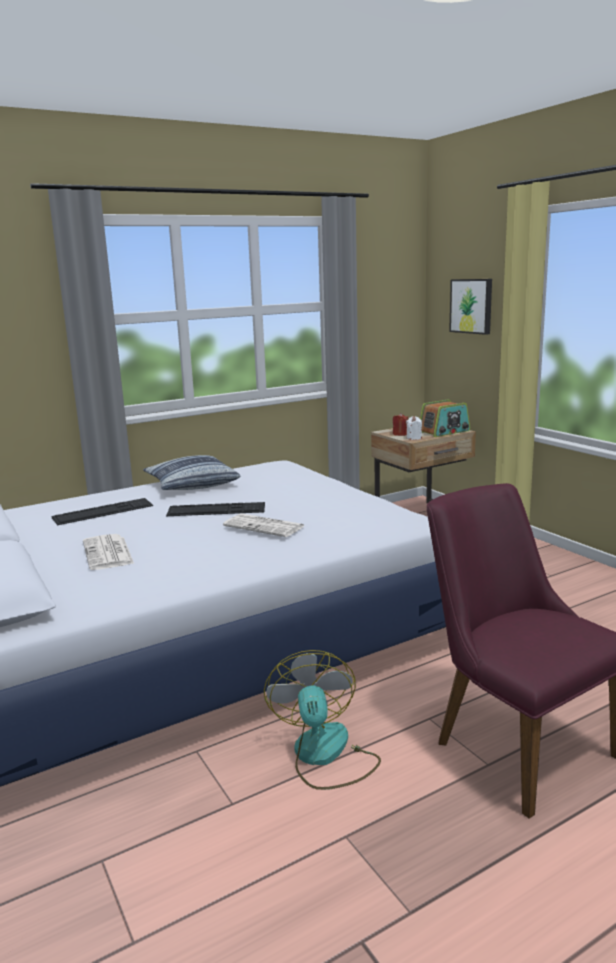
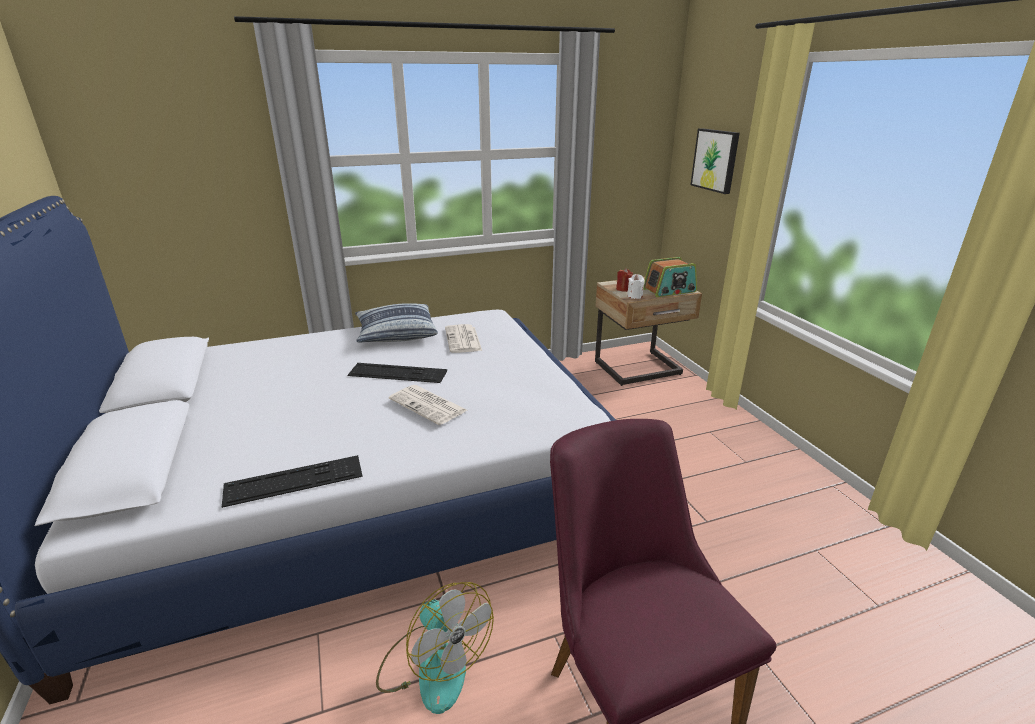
camera: 10 degrees right, 10 degrees up
(103, 512) = (297, 361): keyboard -> keyboard (294, 481)
(108, 553) = (267, 420): newspaper -> newspaper (463, 340)
(324, 755) = (433, 665): fan -> fan turned 135 degrees clockwise

